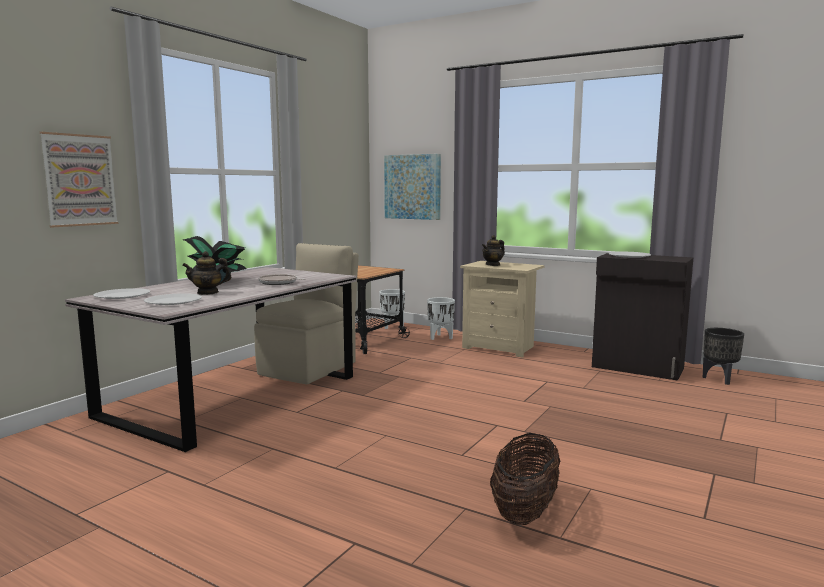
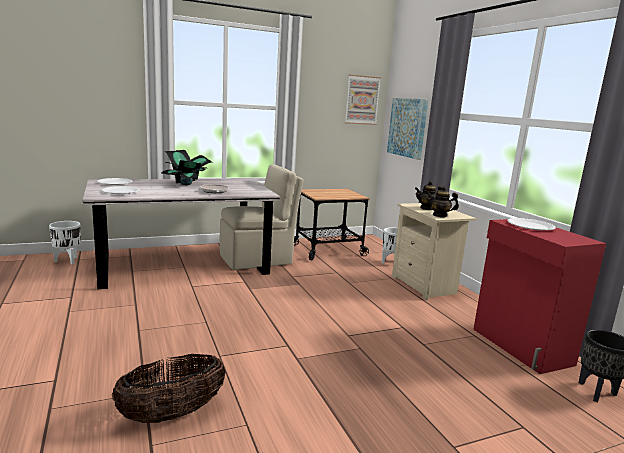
camera: 35 degrees right, 5 degrees up
(80, 180) = (111, 106): picture -> picture (362, 100)
(208, 292) = (155, 190): teapot -> teapot (440, 215)
(392, 326) = (373, 244): white planter -> white planter (68, 261)
(637, 368) = (520, 347): black cabinet -> red cabinet

